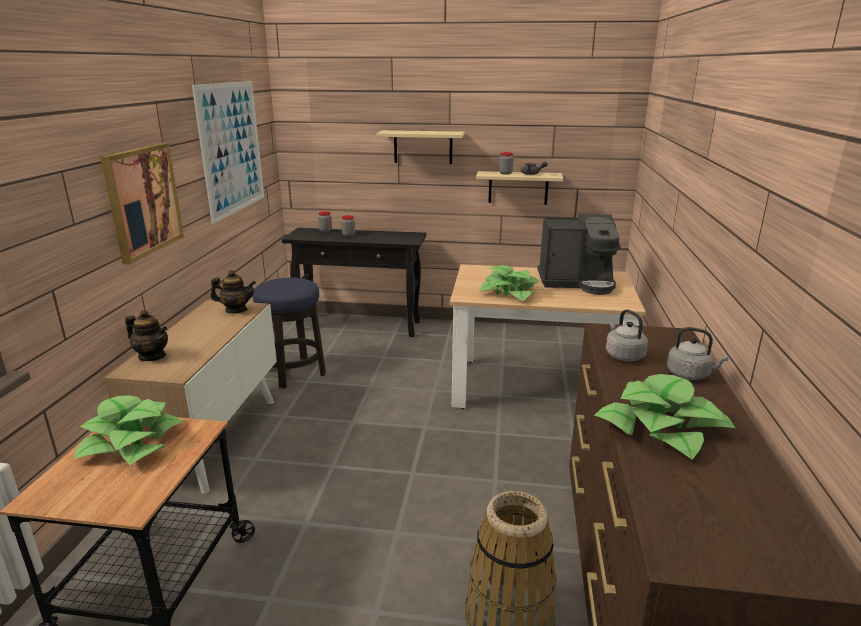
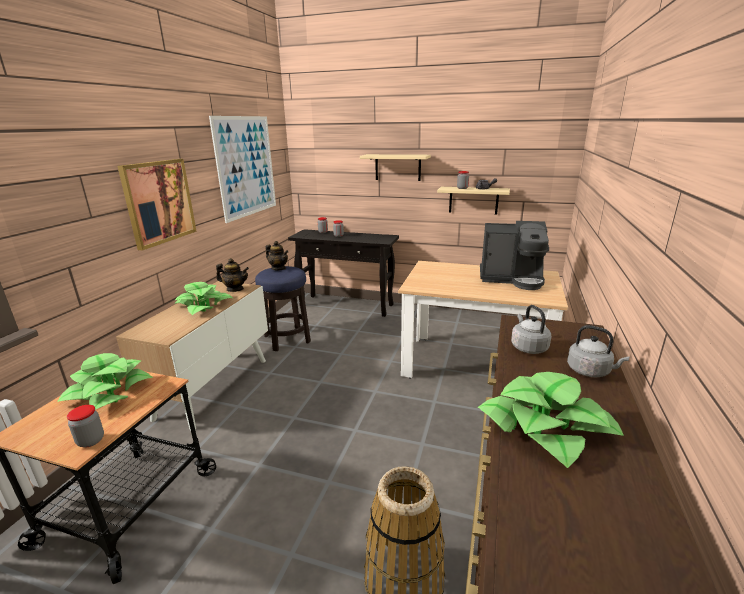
camera: 10 degrees right, 0 degrees up
(142, 497) = (91, 440): none -> jar
(152, 356) = (157, 322): teapot -> teapot (278, 268)
(509, 292) = (451, 284): potted plant -> potted plant (204, 305)

